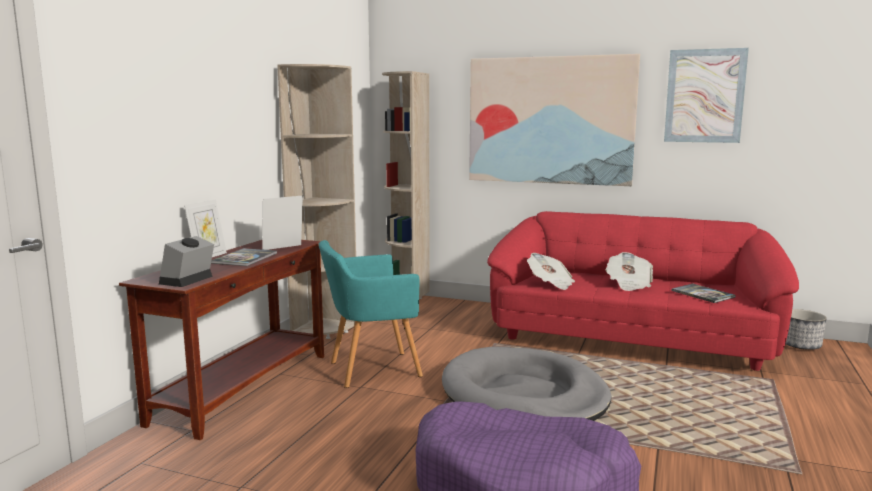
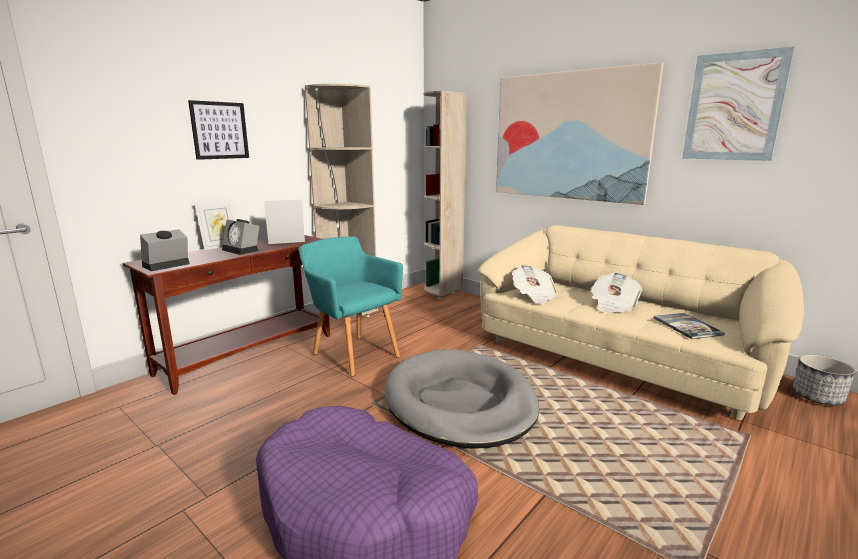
camera: 20 degrees right, 5 degrees up
(205, 118) = (219, 130): none -> picture
(245, 258) = (242, 250): book -> alarm clock
(370, 369) = (353, 353): turquoise armchair -> turquoise armchair turned 45 degrees clockwise
(630, 338) = (616, 358): red sofa -> beige sofa

